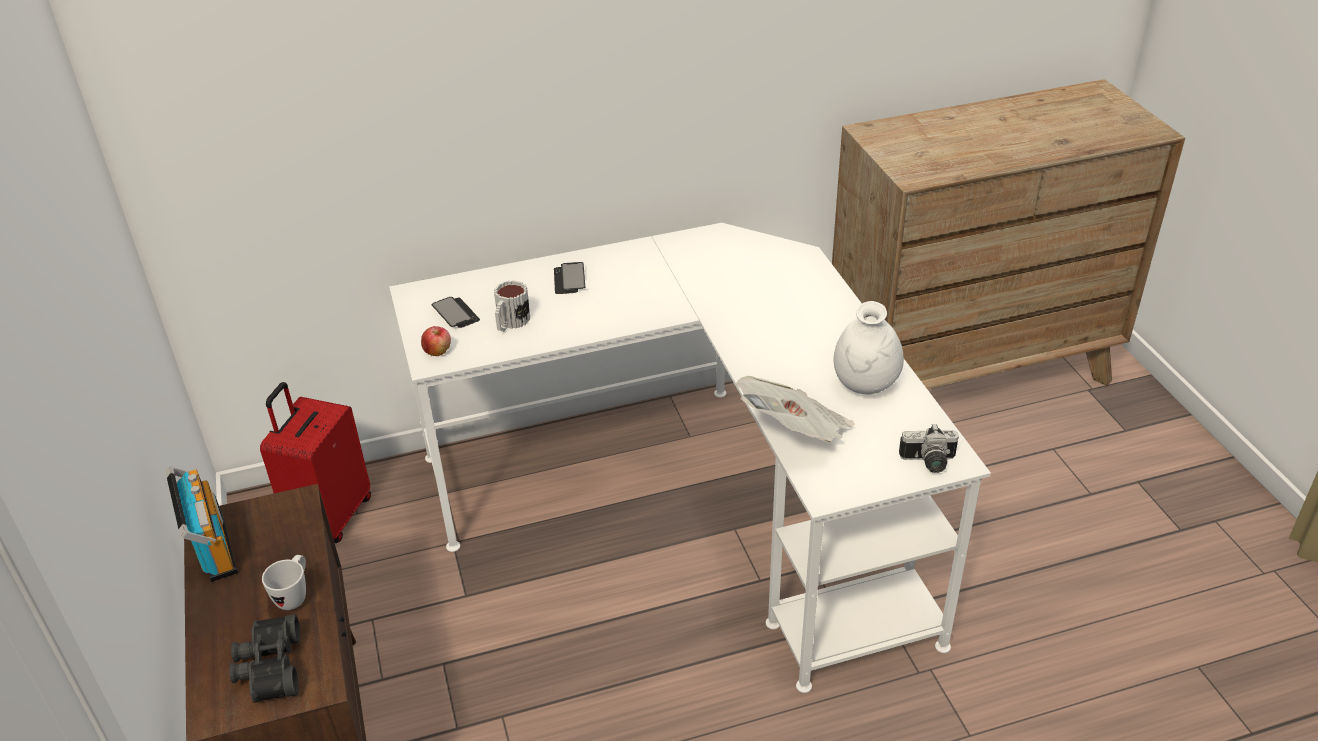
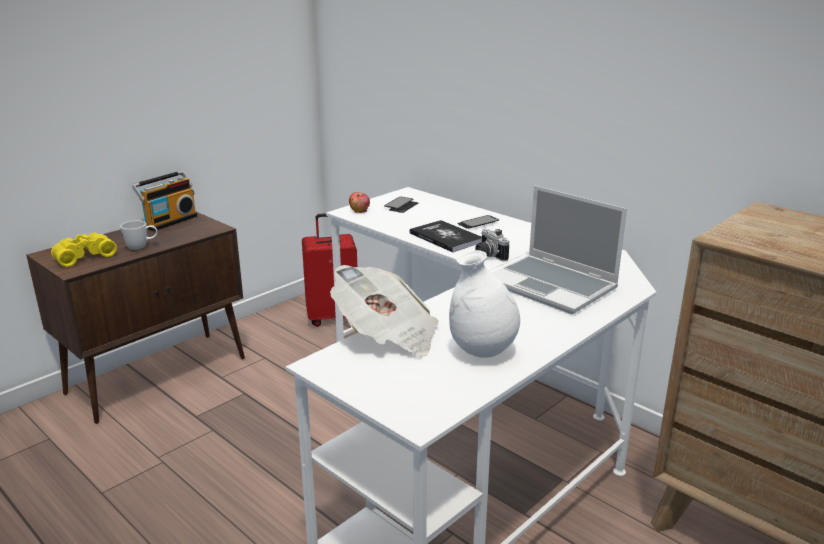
camera: 60 degrees right, 15 degrees down
(268, 668) = (84, 256): black binoculars -> yellow binoculars
(510, 323) = (409, 220): mug -> none
(589, 316) = (446, 237): none -> book
(766, 296) = (553, 286): none -> laptop
(928, 463) = (403, 406): camera -> camera (488, 255)

